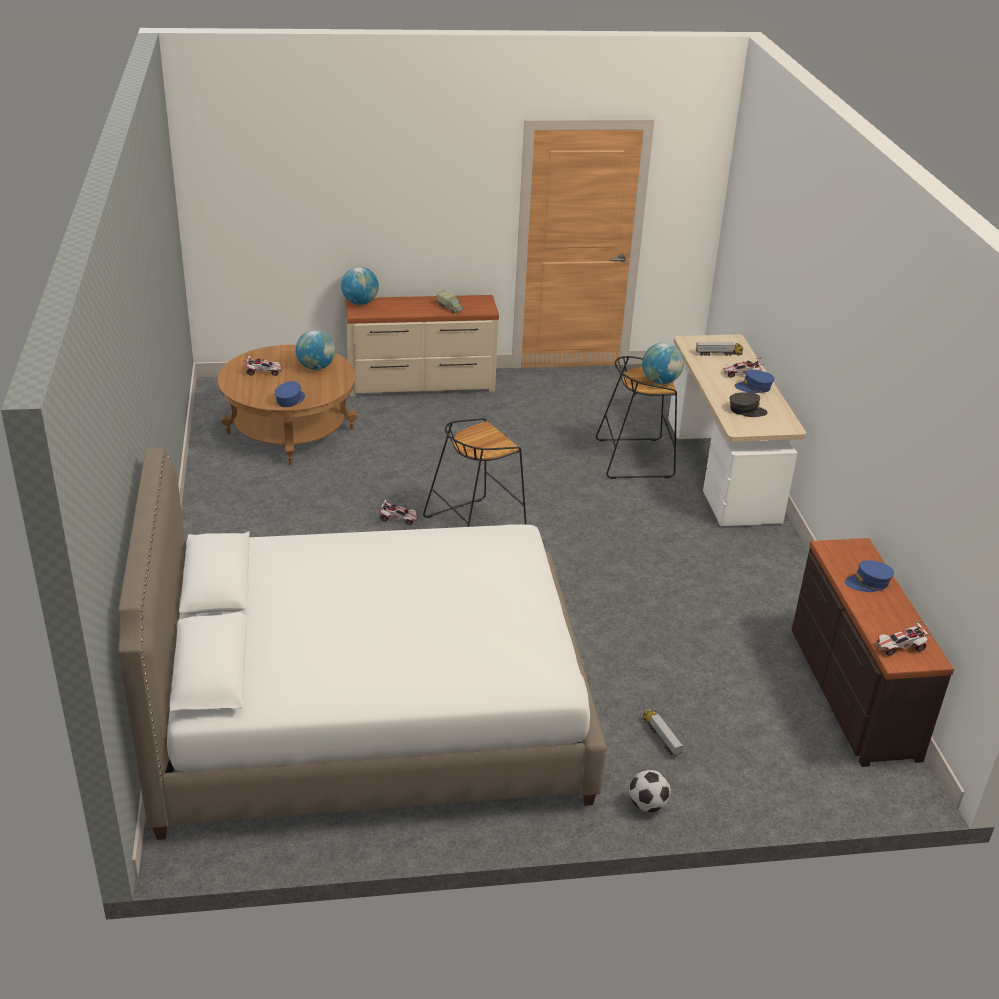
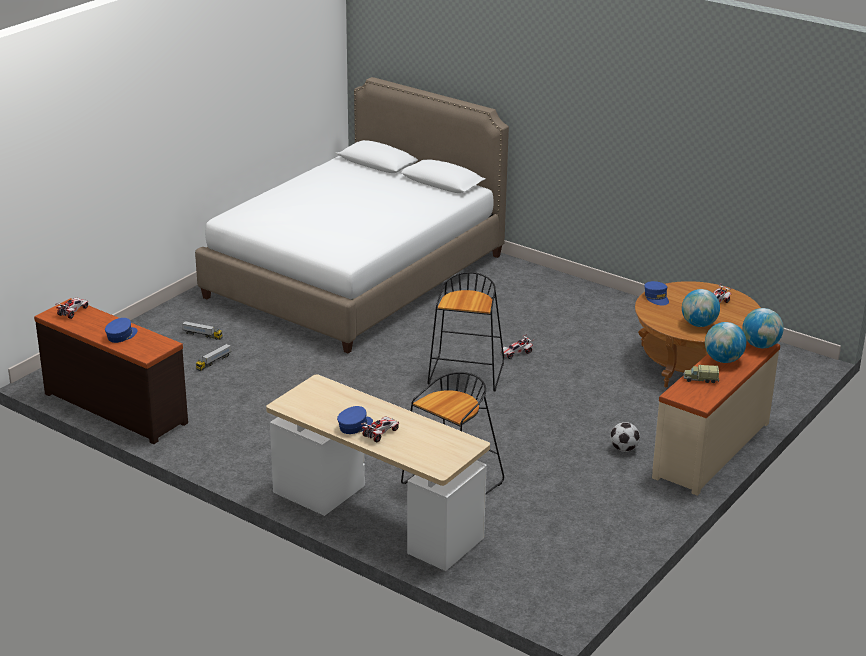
camera: 135 degrees right, 5 degrees down
(647, 805) = (177, 309): football -> football (624, 449)
(660, 381) = (437, 404): globe -> globe (723, 360)
(718, 354) = (428, 444): toy truck -> toy truck (213, 362)
(746, 410) = (332, 401): grey cap -> none

